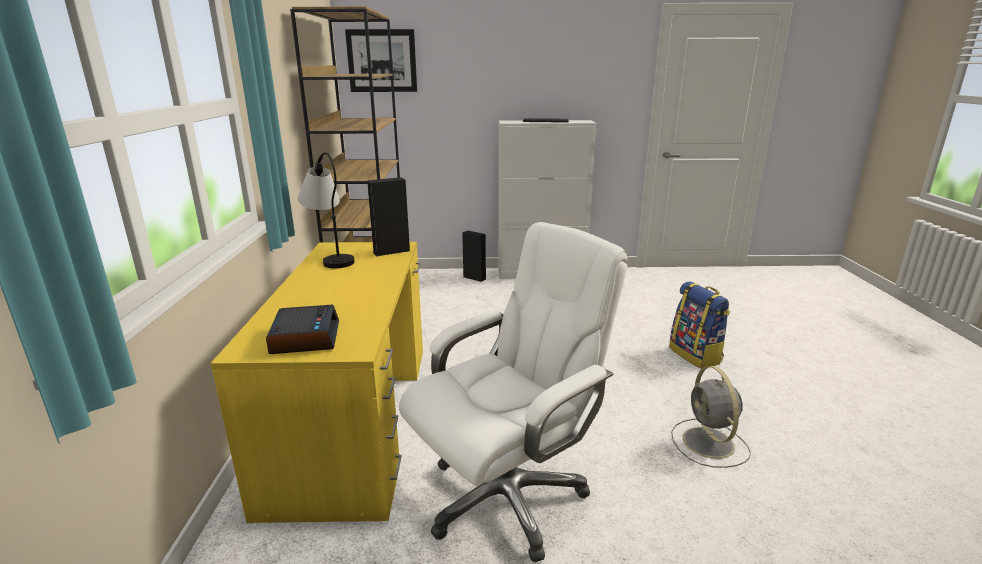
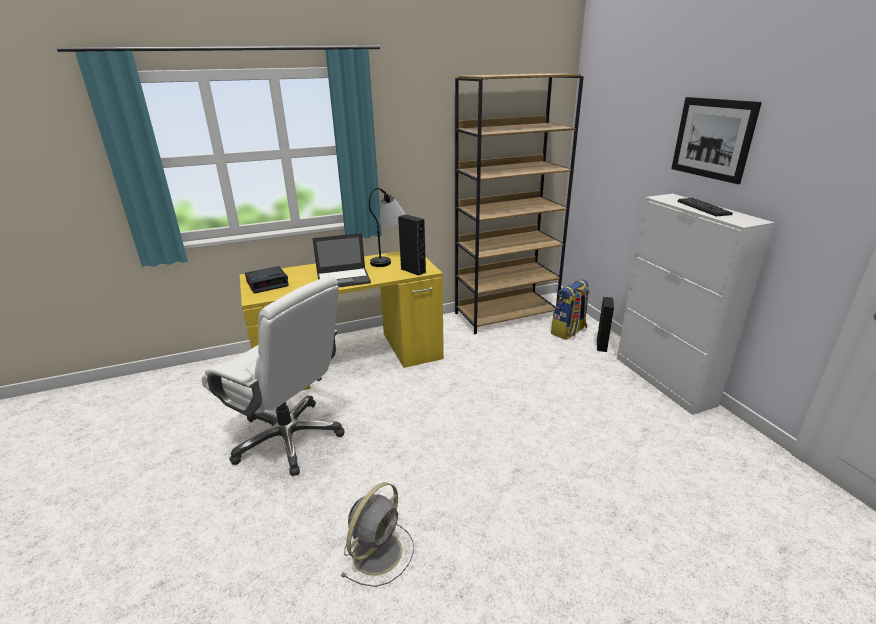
camera: 70 degrees right, 5 degrees up
(363, 286) = (344, 278): none -> laptop
(382, 61) = (599, 112): picture -> picture (712, 138)
(696, 355) = (558, 534): backpack -> backpack (569, 331)
(709, 444) = (378, 550): grey fan -> grey fan turned 150 degrees clockwise

